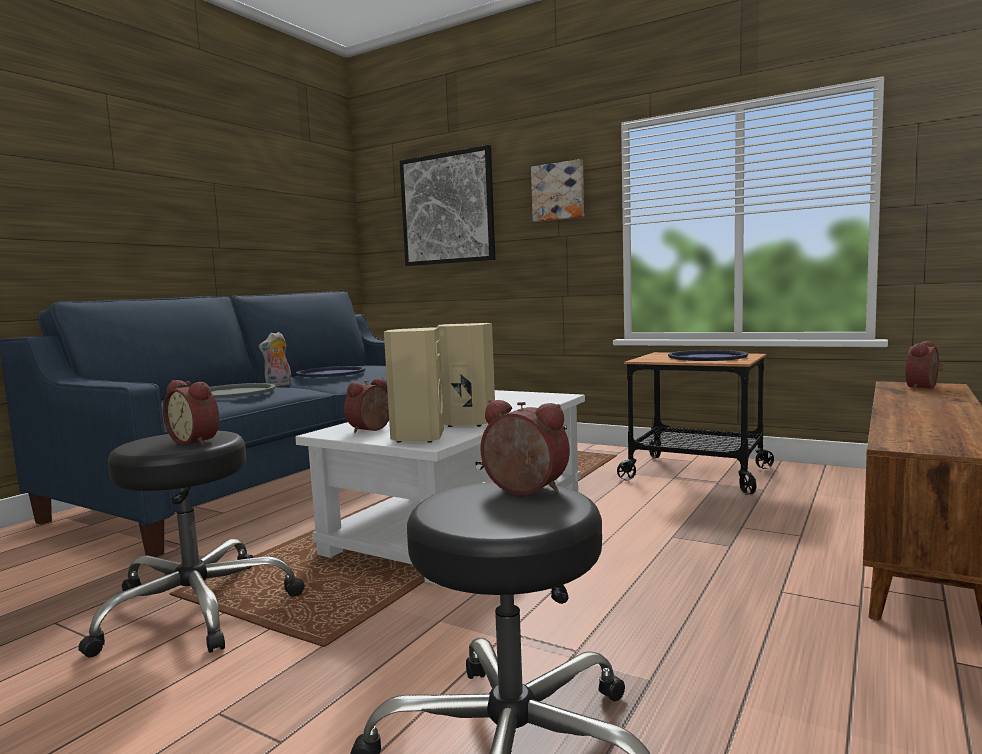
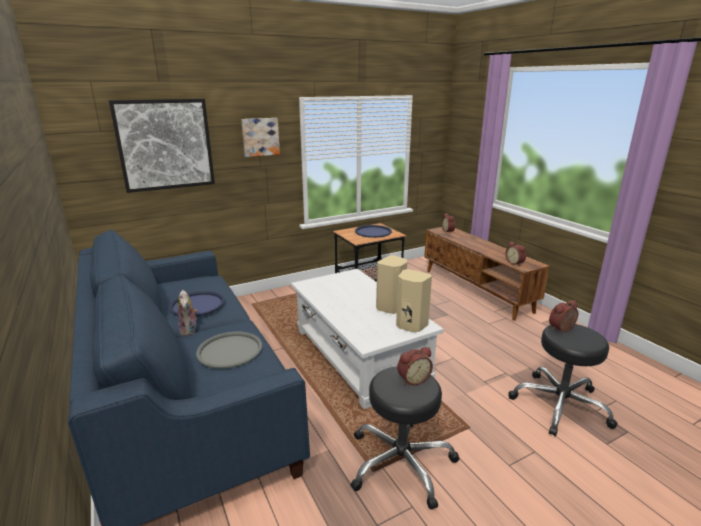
camera: 60 degrees left, 15 degrees up
(372, 429) = (376, 331): alarm clock -> alarm clock (515, 263)

